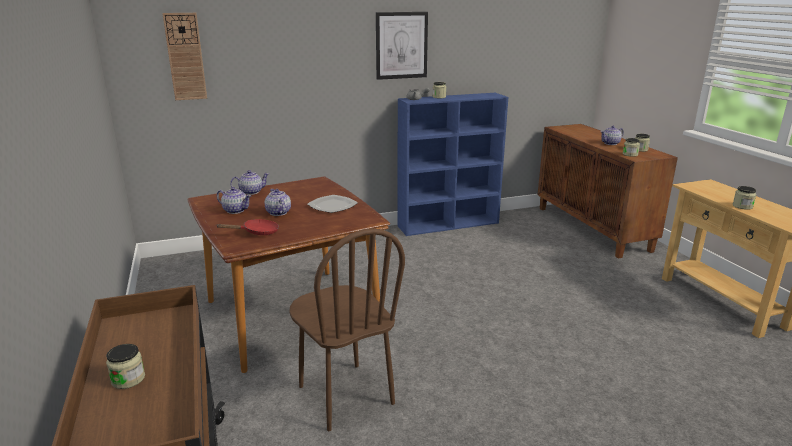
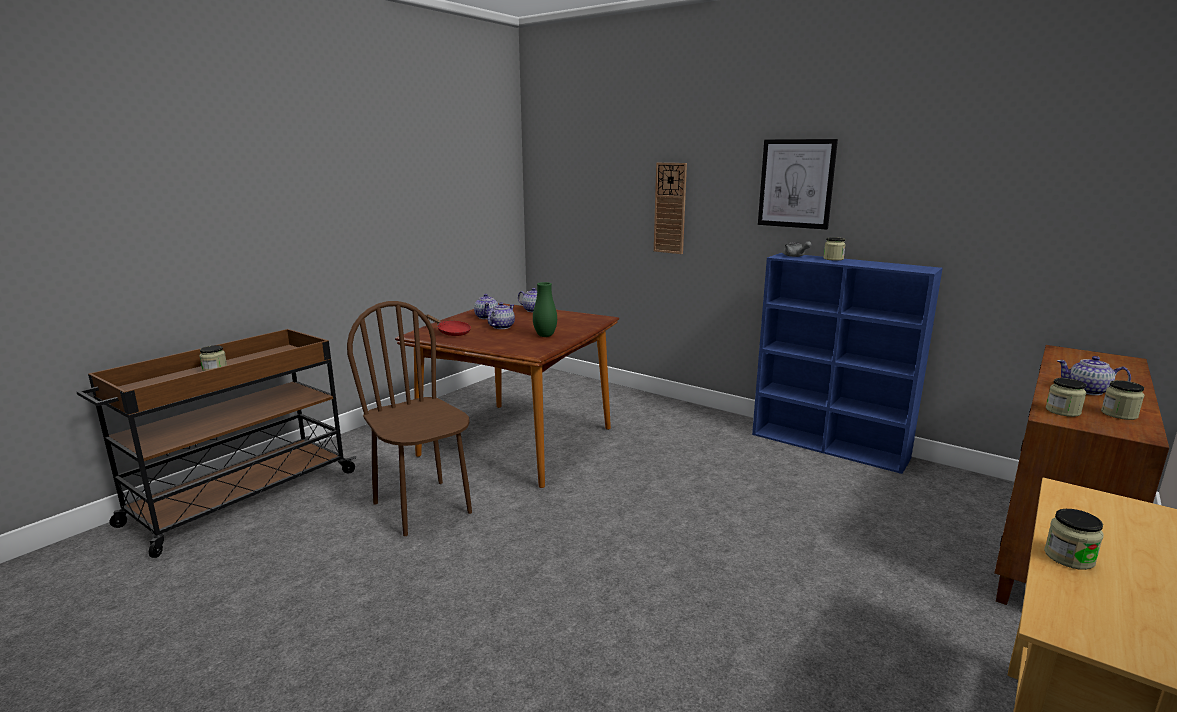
camera: 55 degrees right, 5 degrees down
(185, 57) = (577, 181): wall clock -> wall clock (670, 208)
(332, 206) = (545, 336): plate -> green vase
(345, 395) = (423, 507): brown chair -> brown chair turned 120 degrees clockwise

